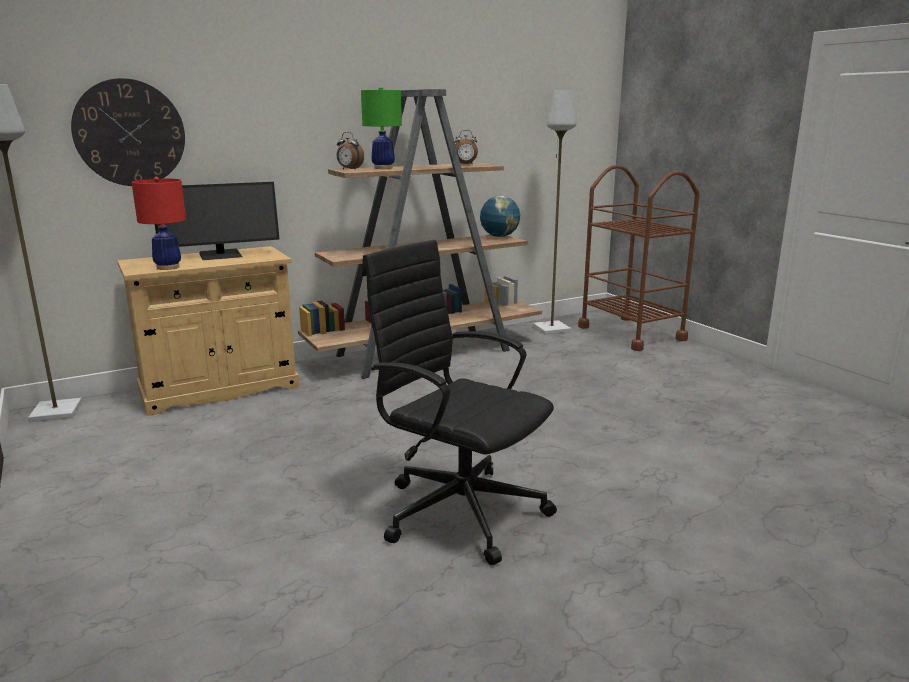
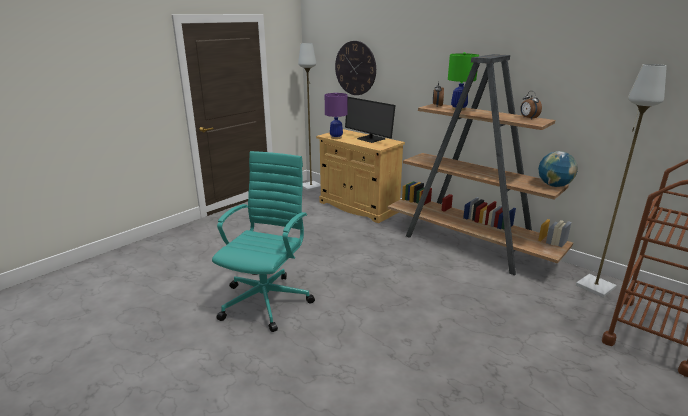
camera: 70 degrees right, 5 degrees up
(168, 267) = (336, 137): red table lamp -> purple table lamp
(459, 510) = (267, 300): black office chair -> turquoise office chair

